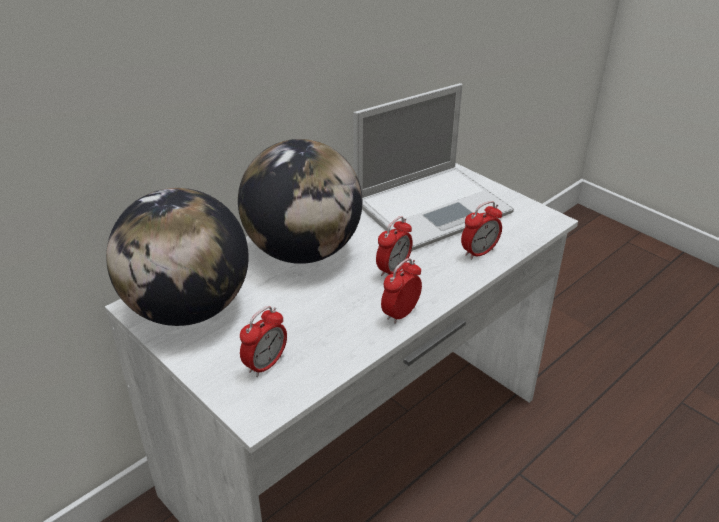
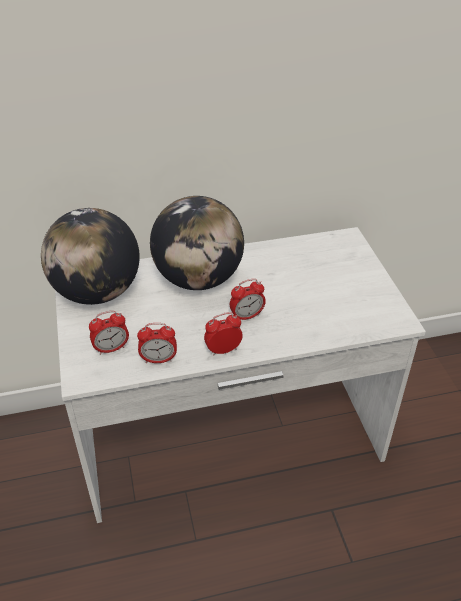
camera: 30 degrees right, 5 degrees up
(434, 206) = (320, 278): laptop -> none
(479, 252) = (320, 327): alarm clock -> alarm clock (158, 359)

